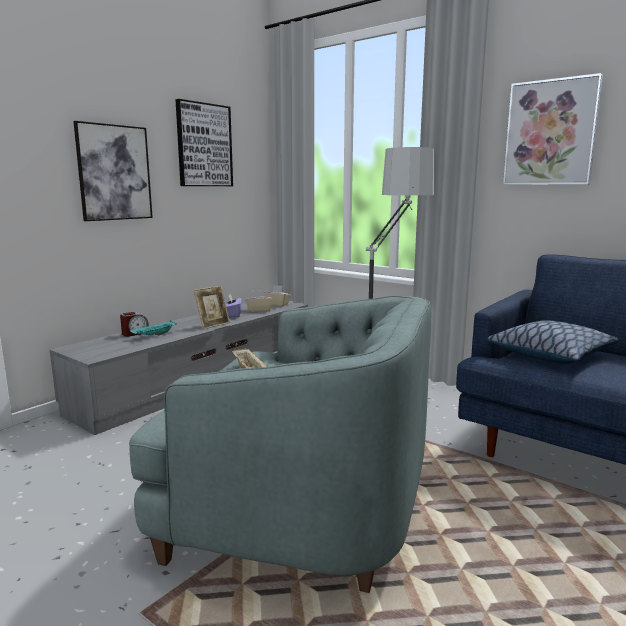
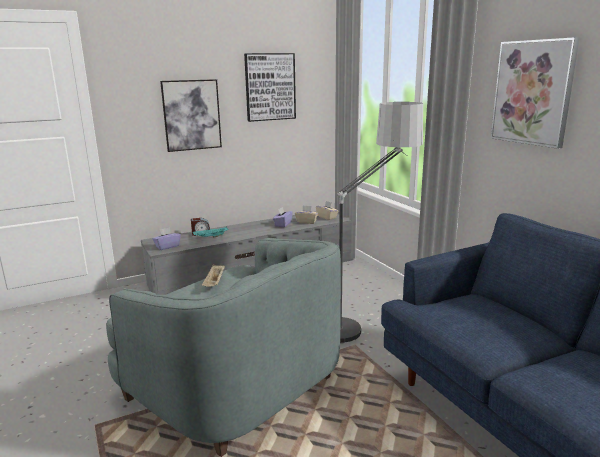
camera: 25 degrees right, 5 degrees up
(102, 351) = (167, 246): none -> purple tissue box
(213, 325) = (258, 232): picture frame -> none
(549, 354) = (465, 310): pillow -> none

